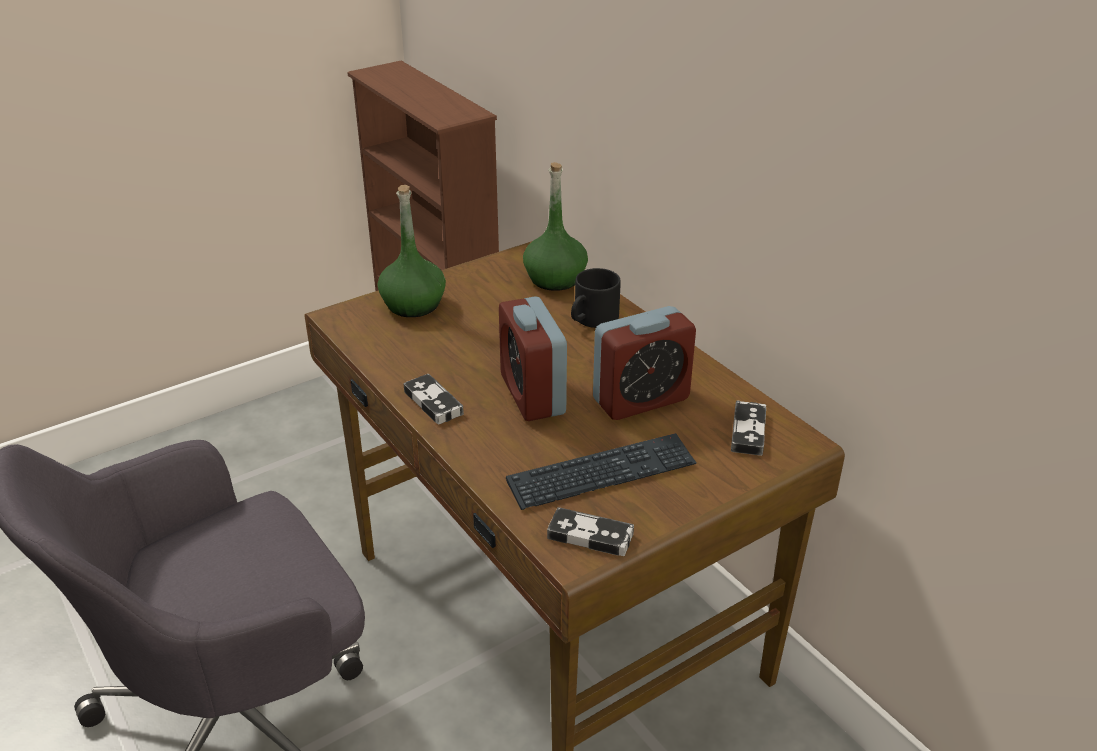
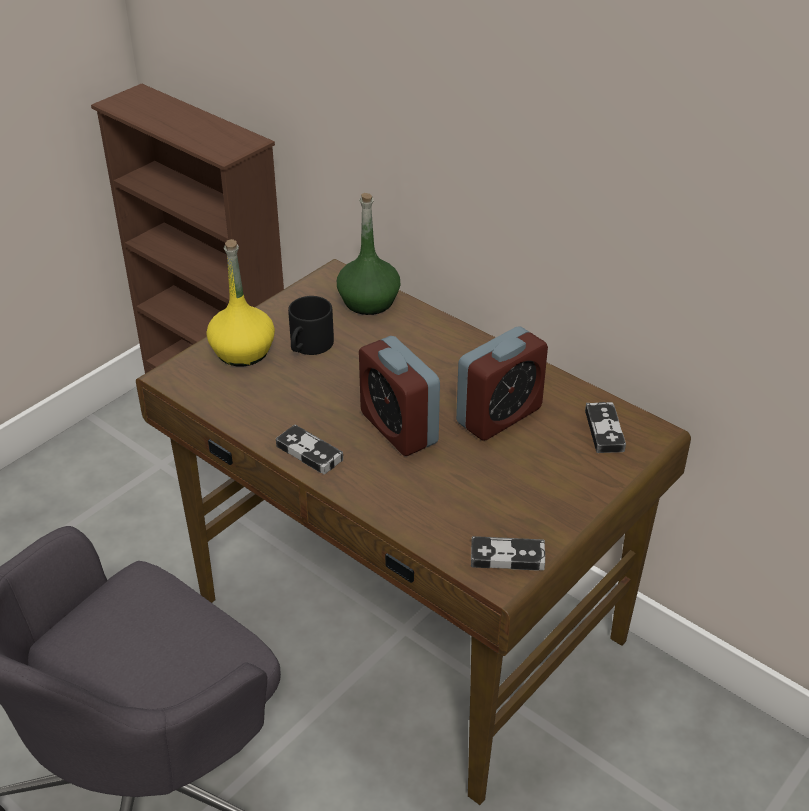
camera: 15 degrees left, 5 degrees up
(413, 305) = (243, 352): green bottle -> yellow bottle
(592, 320) = (422, 340): black mug -> black mug (309, 346)
(602, 474) = (494, 496): keyboard -> none

